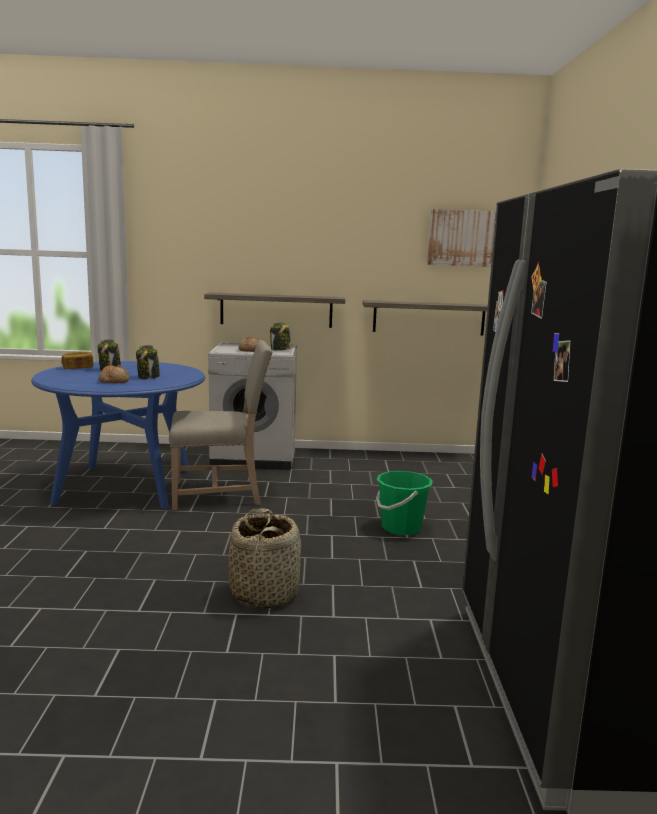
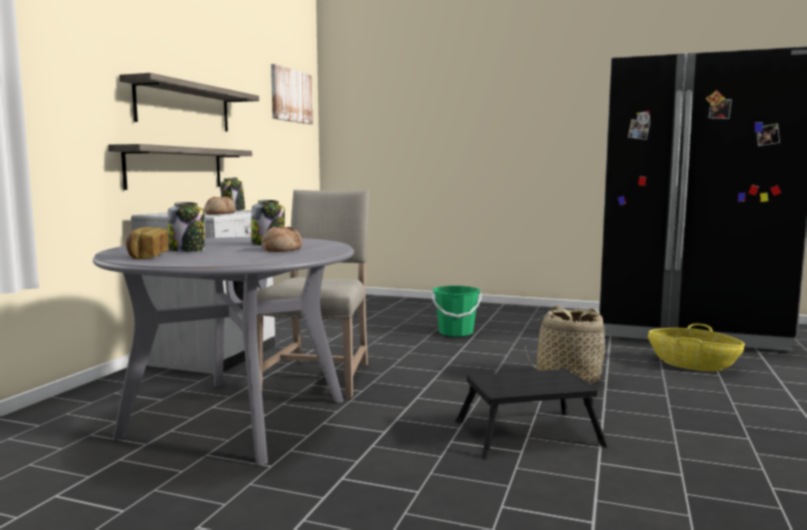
camera: 70 degrees left, 5 degrees down
(103, 577) = (527, 433): none -> black step ladder
(125, 486) = (236, 417): blue dining table -> grey dining table
(378, 682) = (692, 364): none -> basket
(429, 318) = (276, 171): shelf -> shelf (184, 107)

